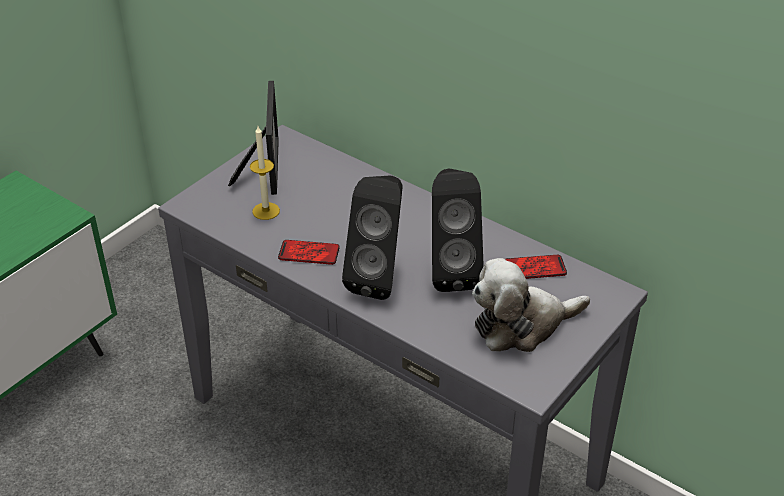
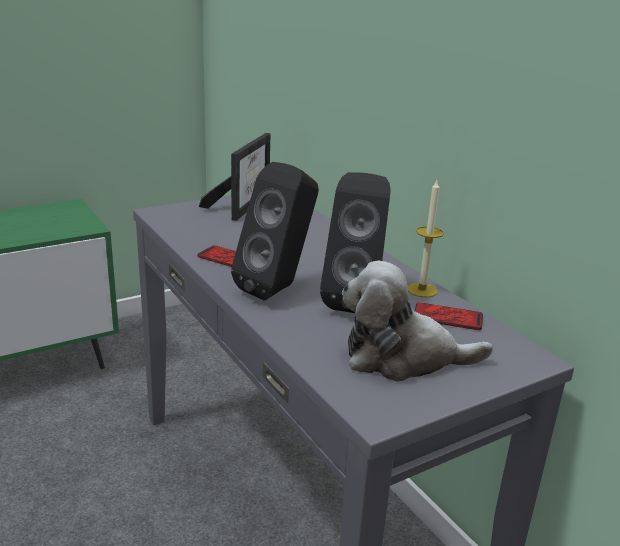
camera: 20 degrees right, 15 degrees down
(266, 211) = (217, 228): candle -> candle (422, 290)

